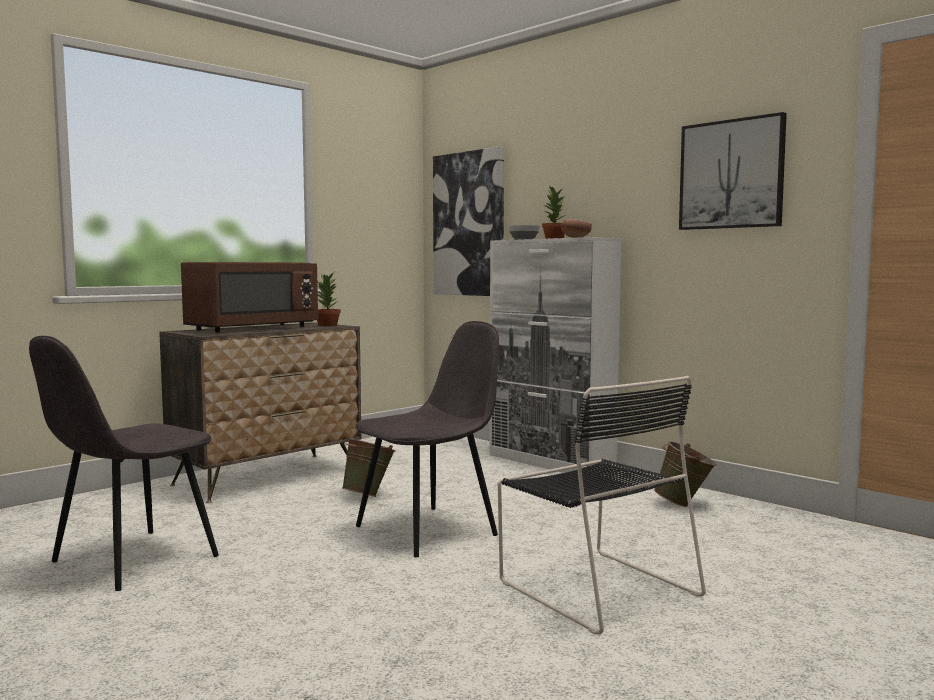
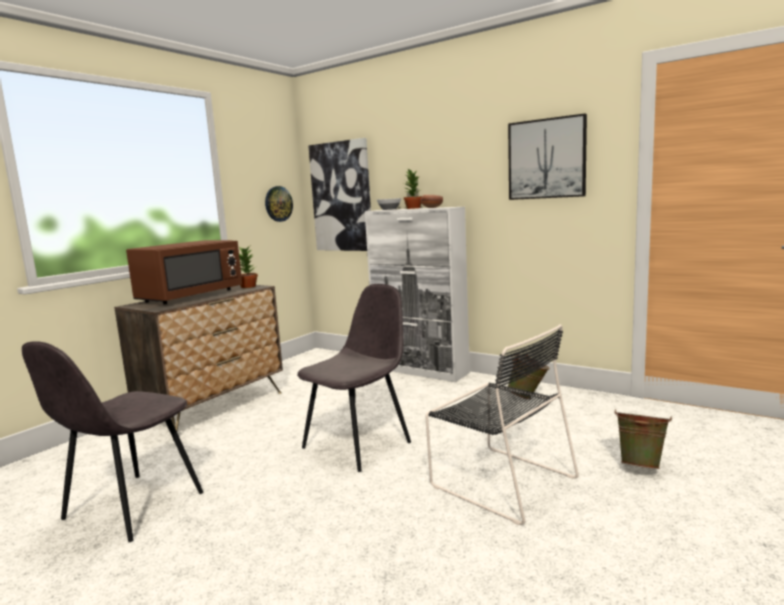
camera: 10 degrees left, 5 degrees up
(369, 496) = (300, 417): green bucket -> green bucket (641, 465)
(387, 229) = (278, 204): none -> wall clock

